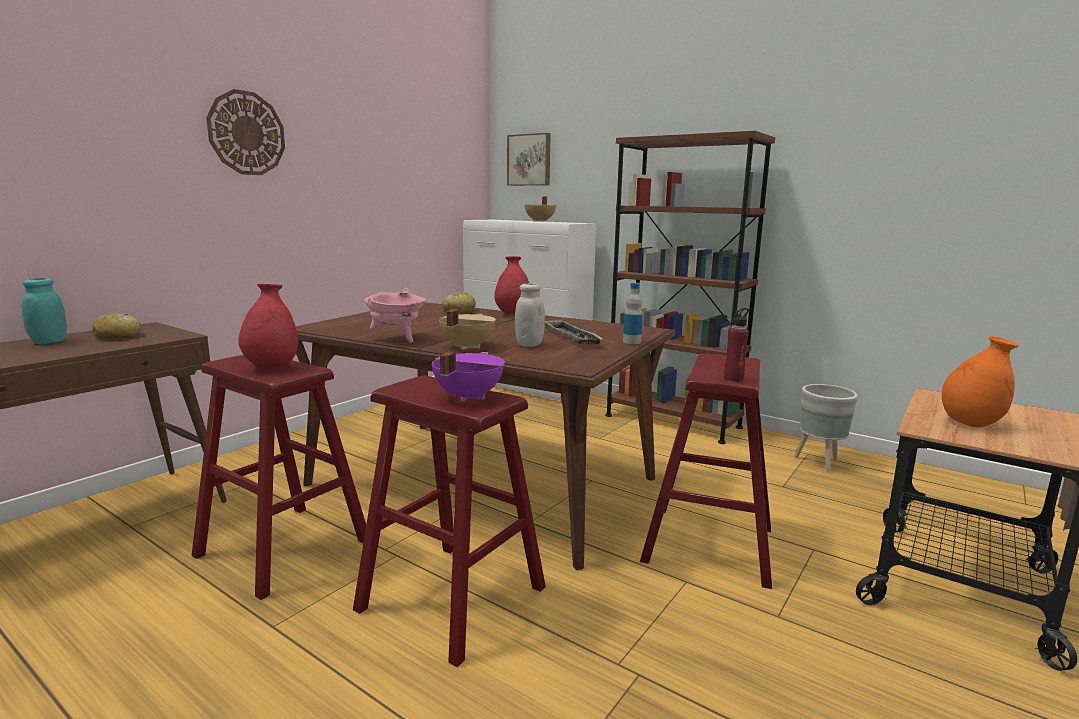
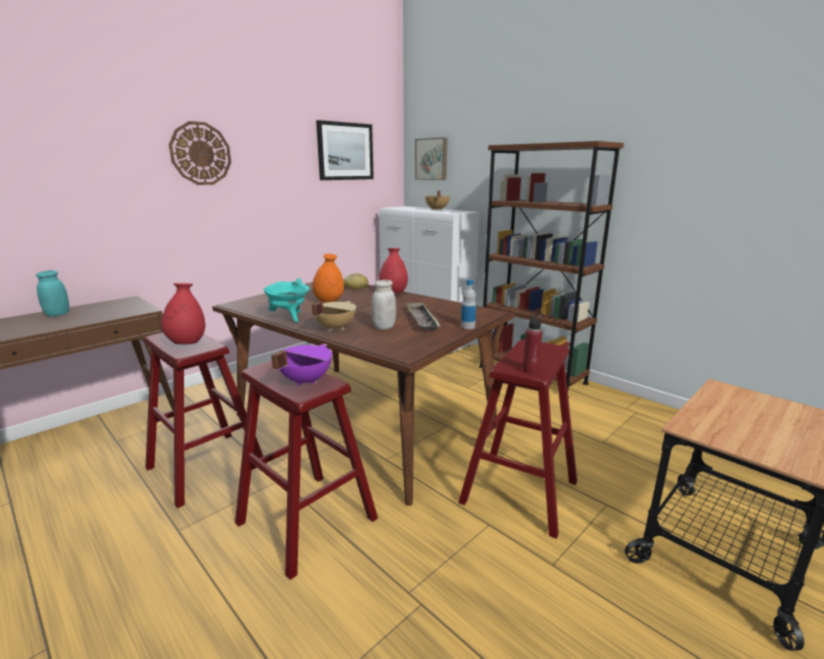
camera: 10 degrees right, 5 degrees up
(118, 336) = (104, 310): bread -> none
(397, 339) = (289, 318): pink cooking pot -> turquoise cooking pot
(423, 145) = (345, 151): none -> picture
(820, 463) = (644, 421): grey planter -> none
(970, 424) = (737, 424): orange vase -> orange vase (329, 301)

